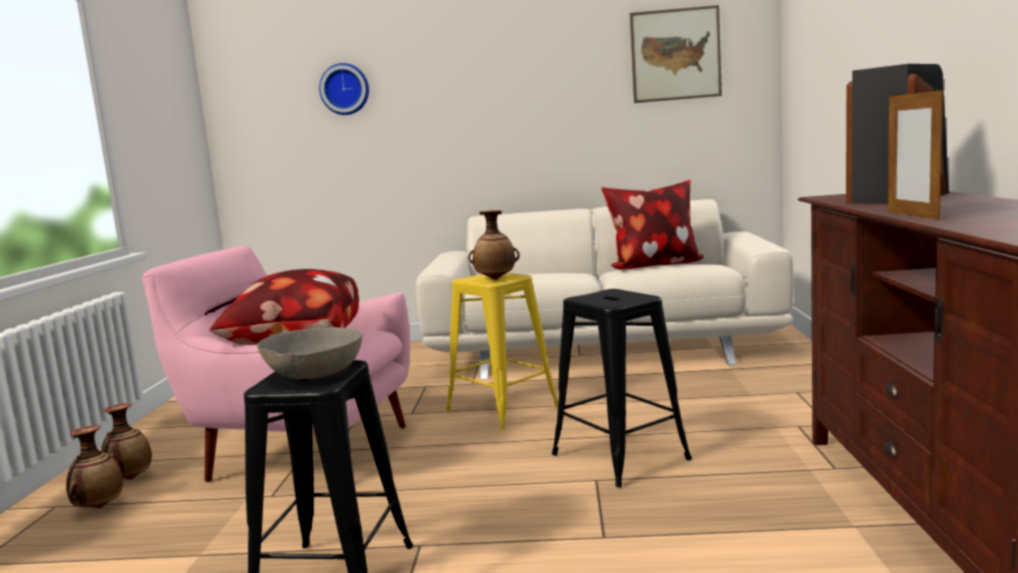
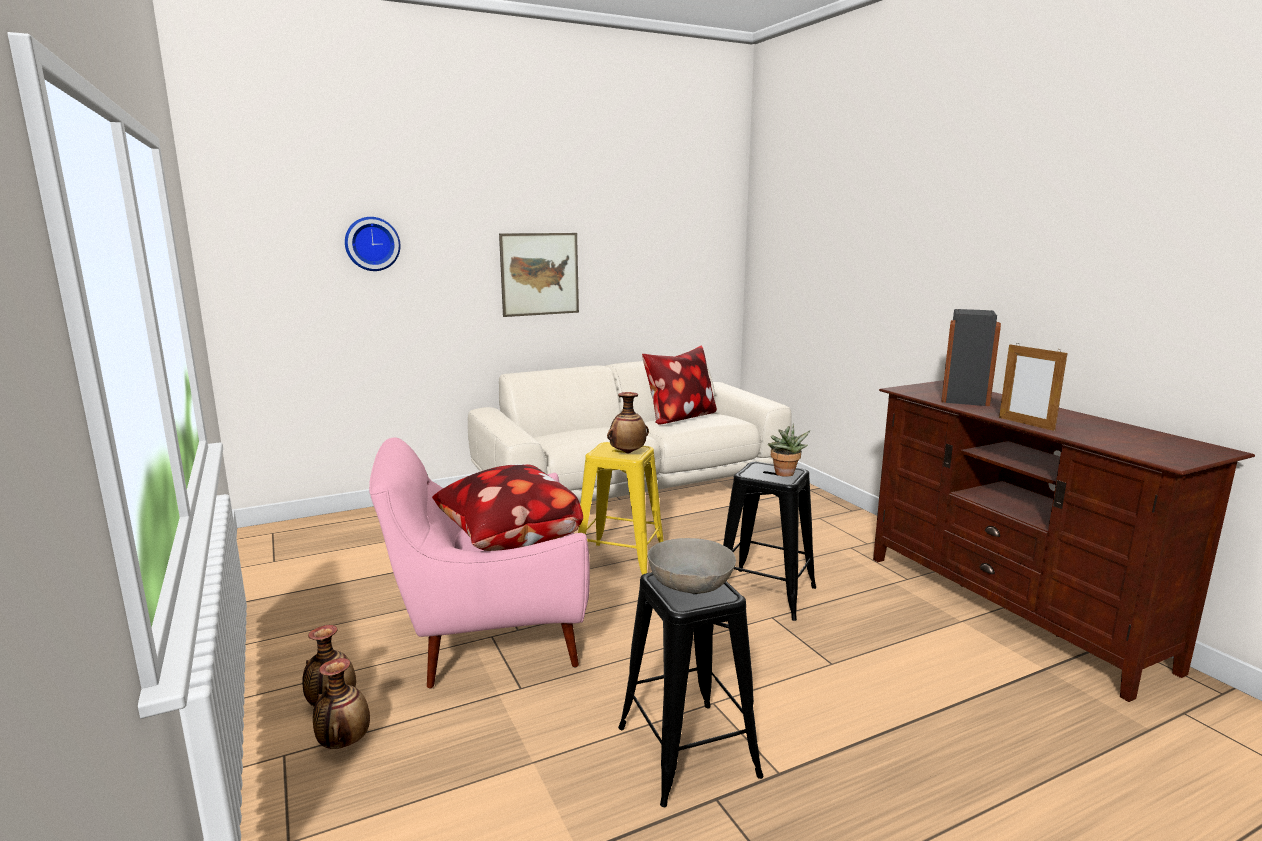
camera: 30 degrees left, 5 degrees up
(623, 300) = (785, 474): none -> potted plant
(675, 55) = (673, 233): picture -> picture (539, 274)

